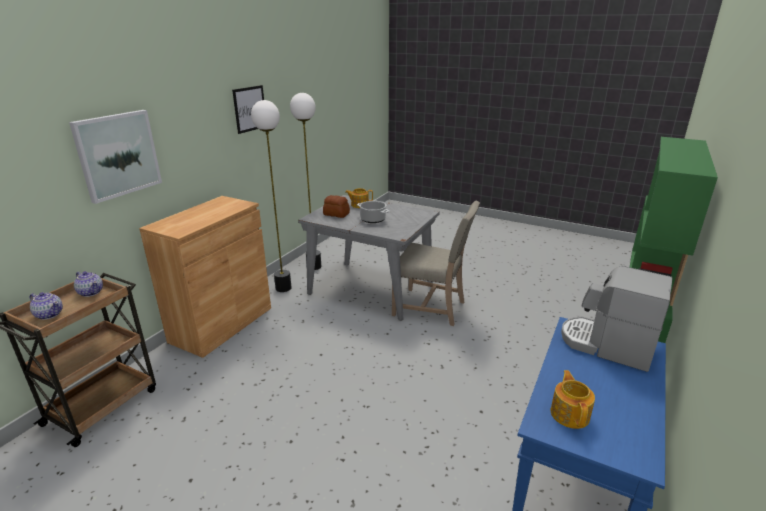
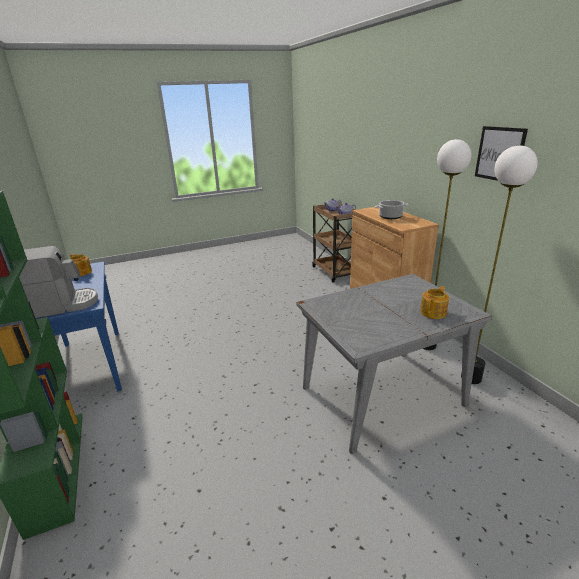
camera: 130 degrees right, 0 degrees up
(118, 155) = (390, 152): picture -> none
(336, 214) = (410, 292): bread -> none
(372, 219) = (373, 304): cooking pot -> cooking pot (391, 217)
(431, 308) = (301, 419): beige chair -> none

